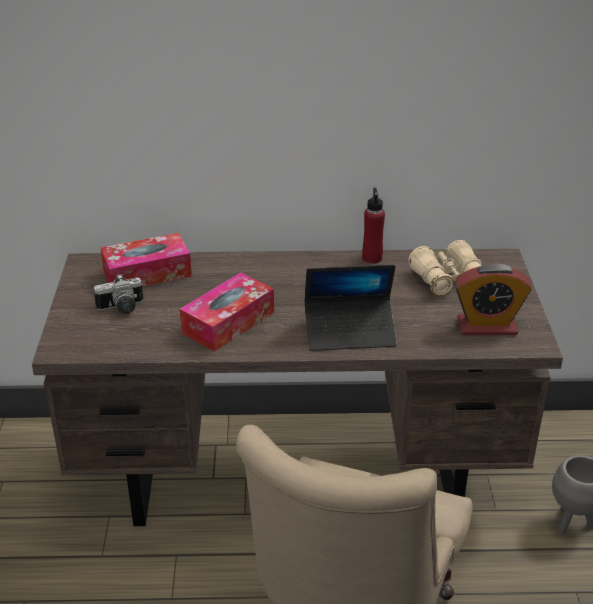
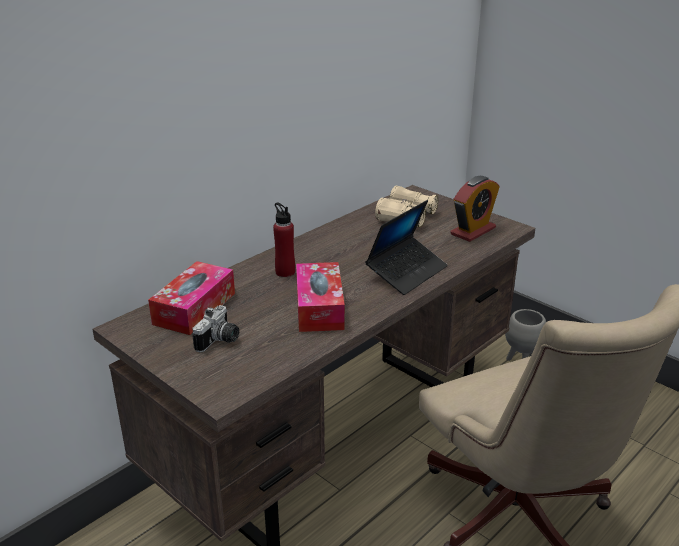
camera: 45 degrees left, 5 degrees down
(372, 258) = (339, 225): red bottle -> red bottle (285, 272)

